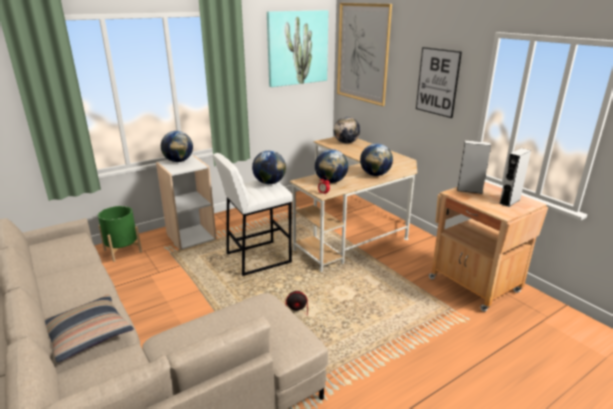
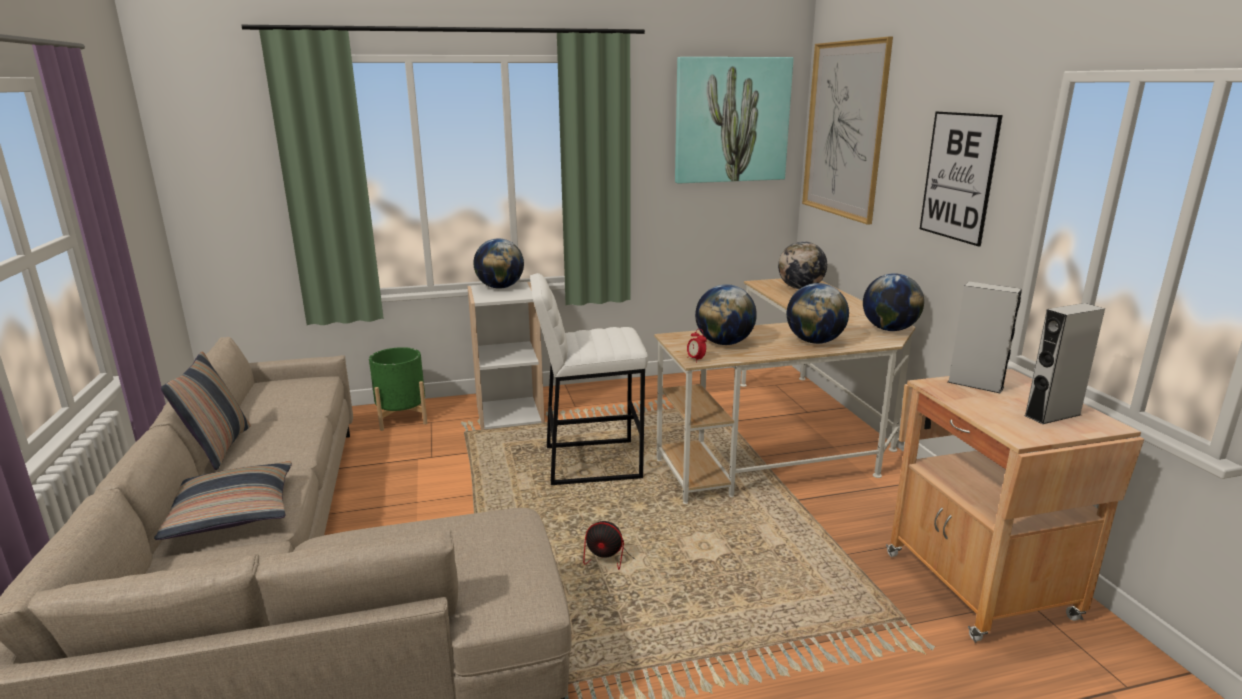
camera: 20 degrees right, 5 degrees down
(41, 295) = (219, 448): none -> pillow
(269, 183) = (619, 333): globe -> globe (889, 329)

